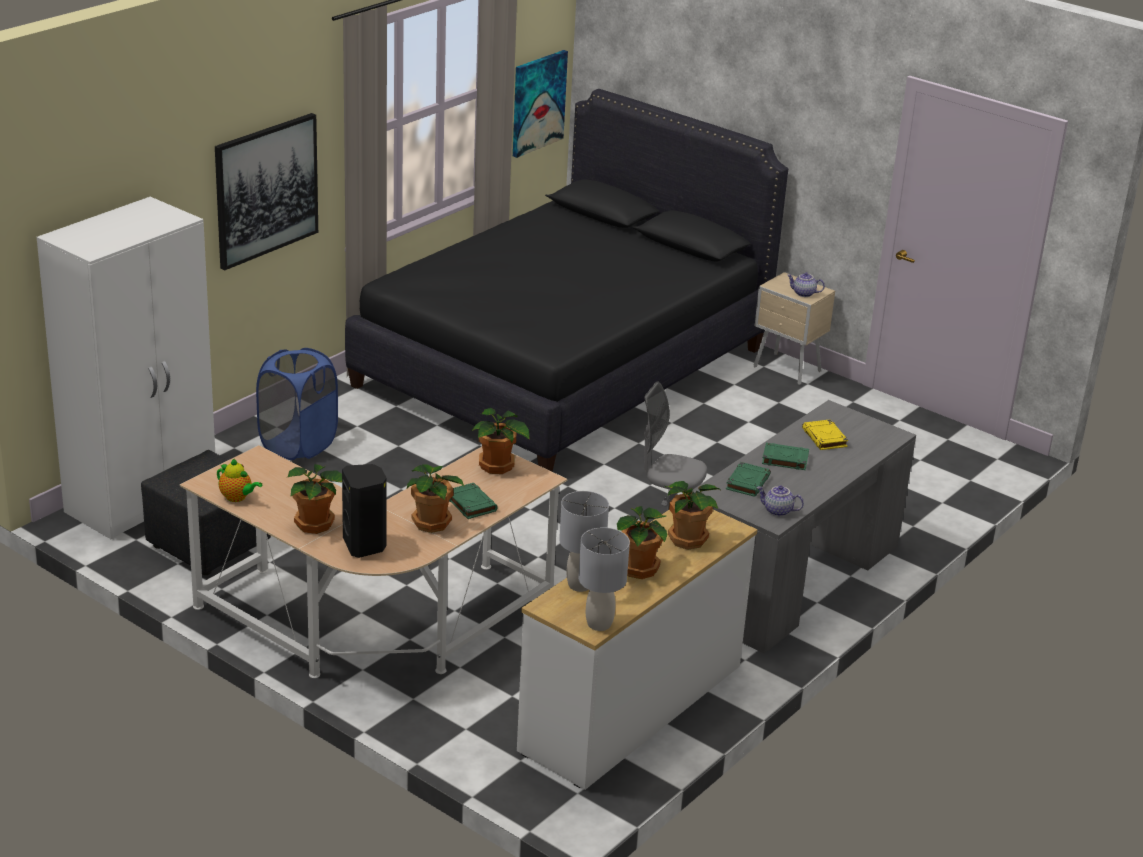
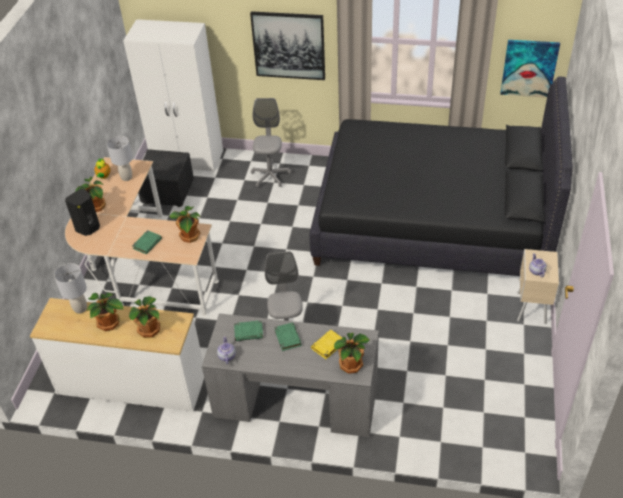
camera: 65 degrees right, 15 degrees up
(298, 444) = (270, 176): blue laundry basket -> grey office chair
(432, 522) = (122, 239): potted plant -> potted plant (352, 365)
(598, 624) = (49, 329): grey table lamp -> grey table lamp (126, 177)

